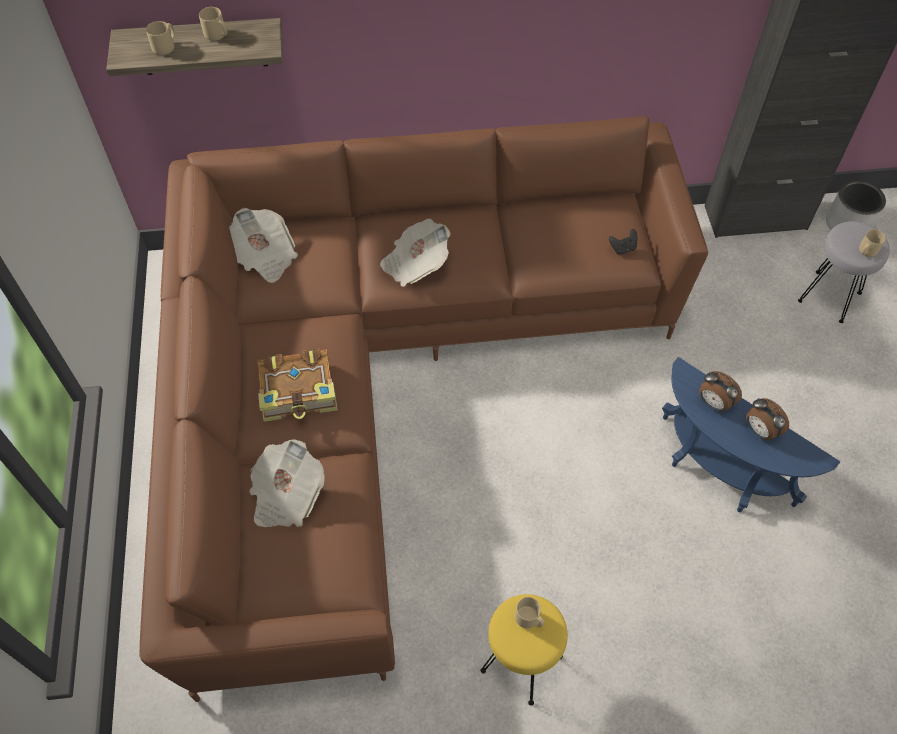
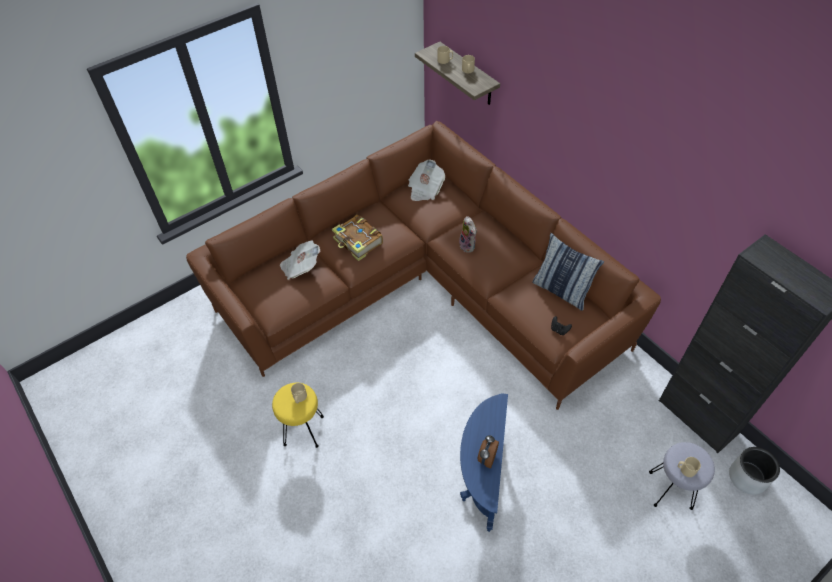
camera: 60 degrees right, 5 degrees down
(415, 264) = (468, 246): newspaper -> plush toy
(564, 211) = (561, 290): none -> pillow
(713, 403) = (488, 425): alarm clock -> none

